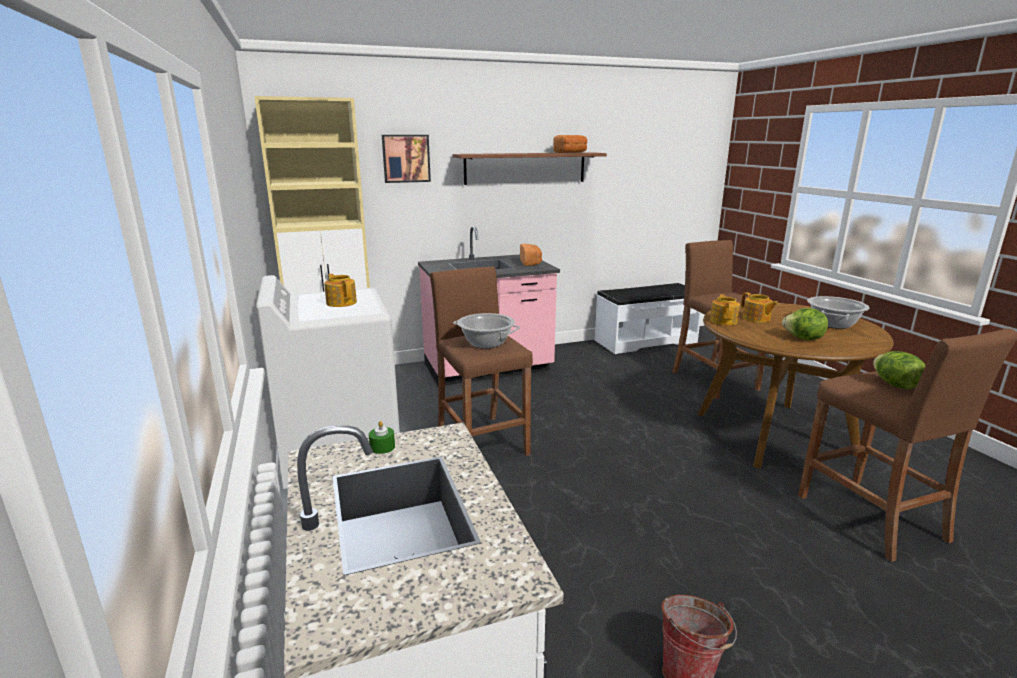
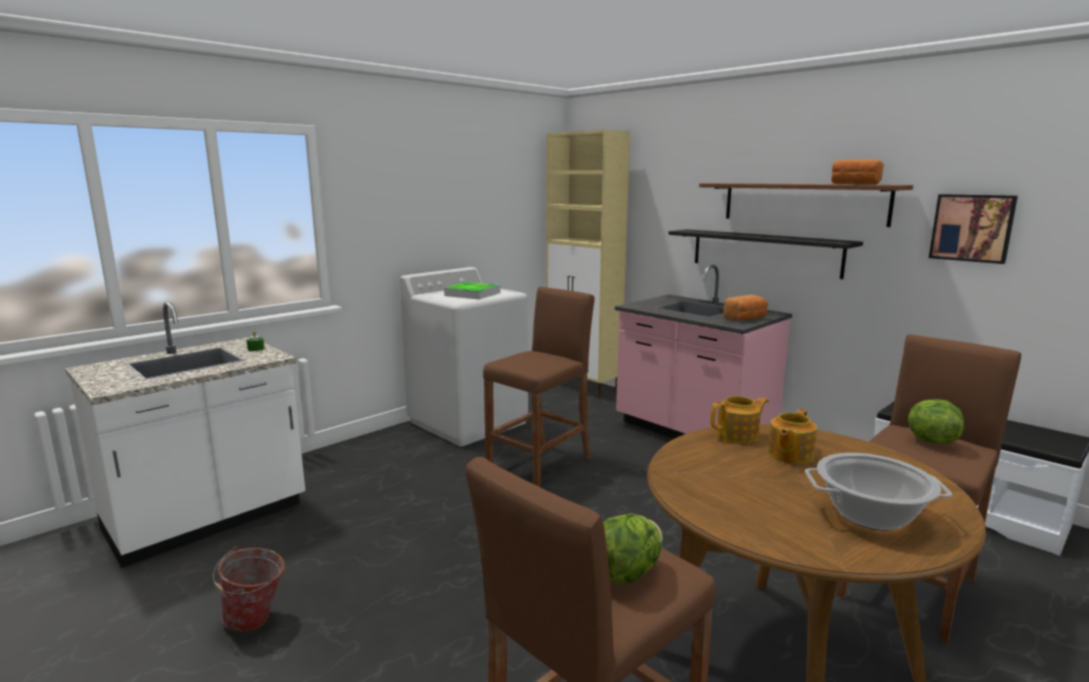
camera: 65 degrees right, 5 degrees down
(341, 302) = (472, 294): teapot -> tray
(406, 158) = (673, 186): picture -> picture (972, 227)
(486, 343) = (528, 360): cooking pot -> none
(499, 210) = (764, 252): none -> black shelf
(803, 339) = (730, 488): lettuce -> lettuce (930, 441)

